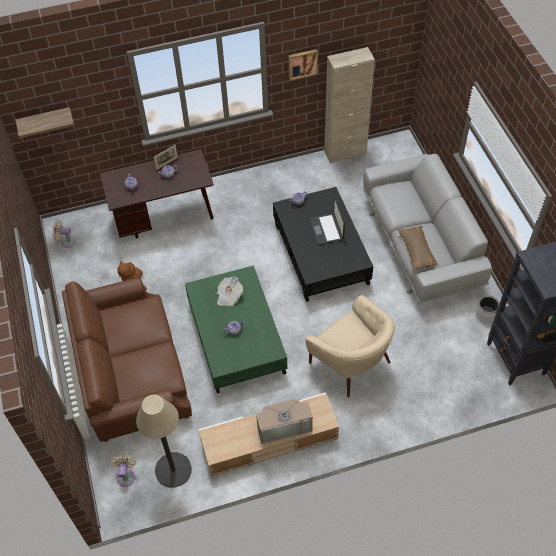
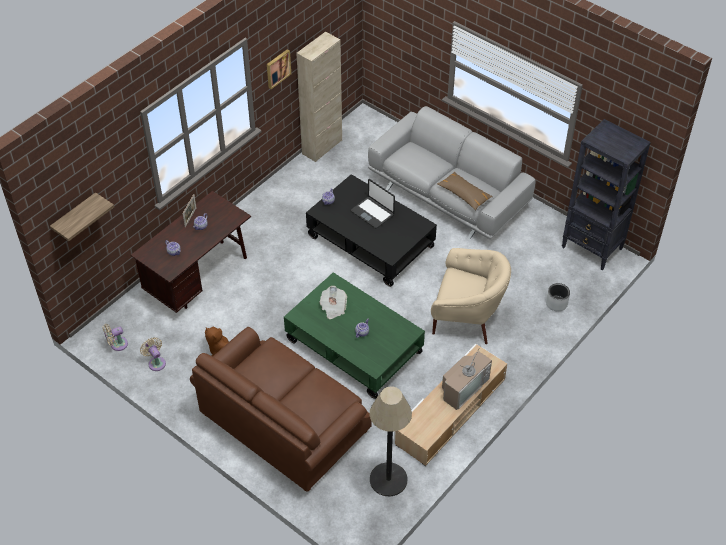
camera: 35 degrees left, 5 degrees down
(126, 476) = (351, 507): beige fan -> beige fan (156, 362)
(486, 314) = (544, 225): grey planter -> grey planter (556, 303)

